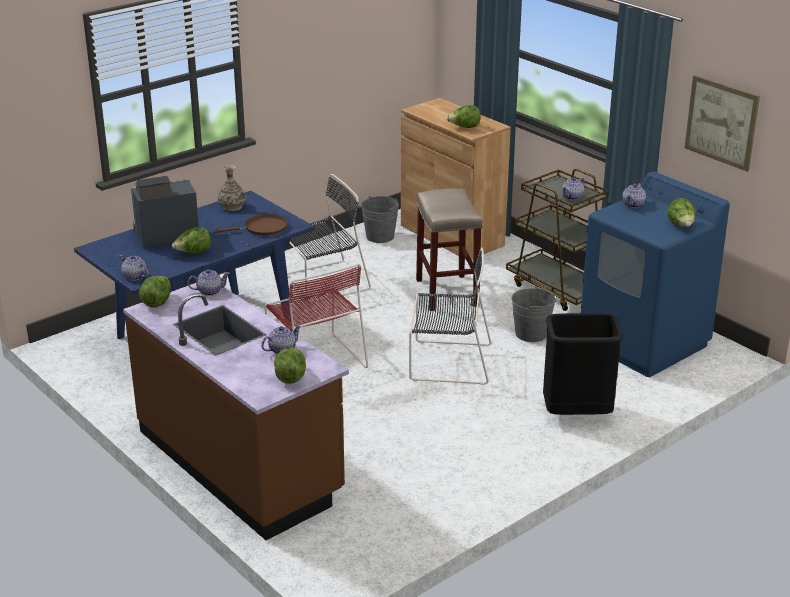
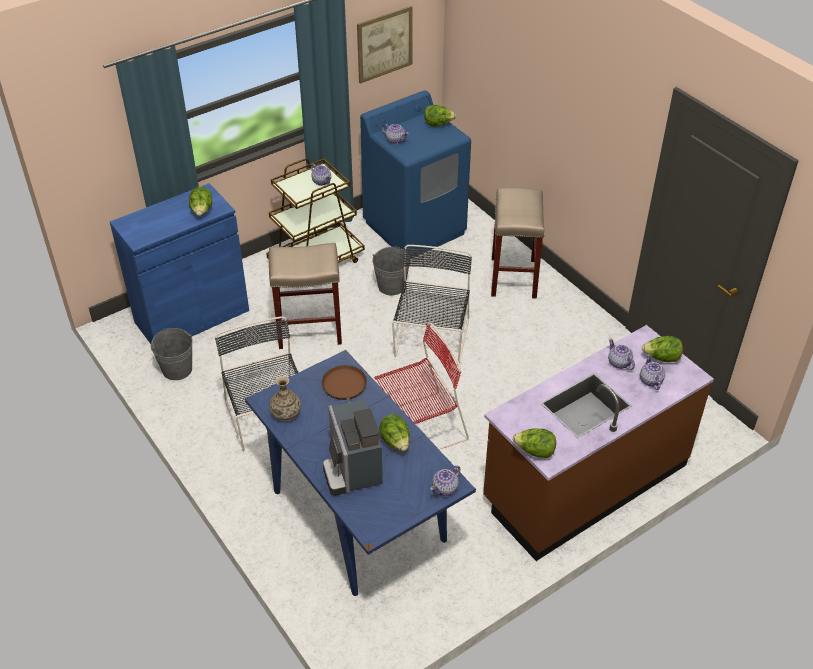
camera: 85 degrees left, 15 degrees up
(209, 291) = (514, 413): teapot -> teapot (650, 381)
(452, 235) = (192, 316): brown cabinet -> blue cabinet
(577, 414) = (513, 277): black trash can -> beige stool

